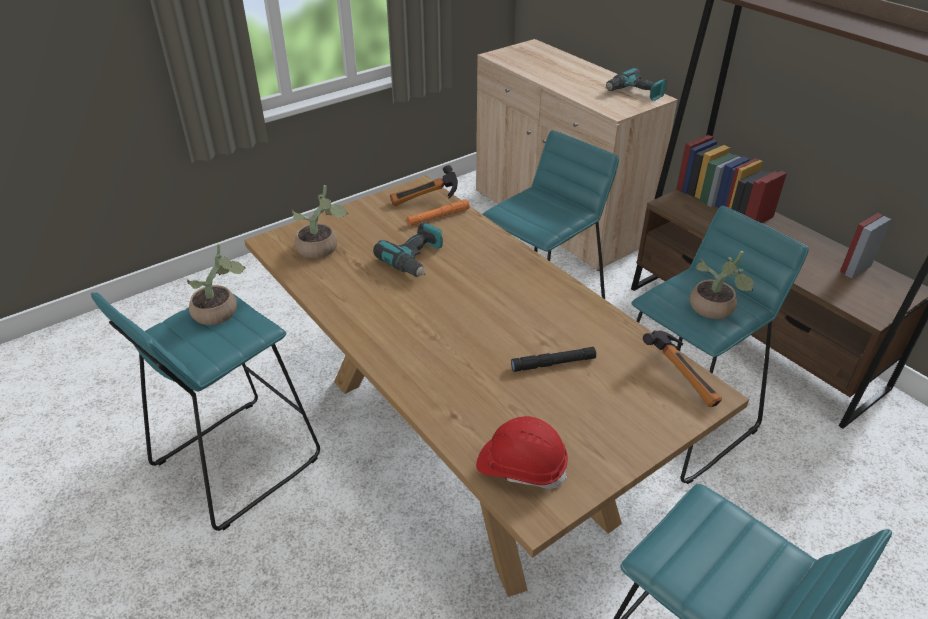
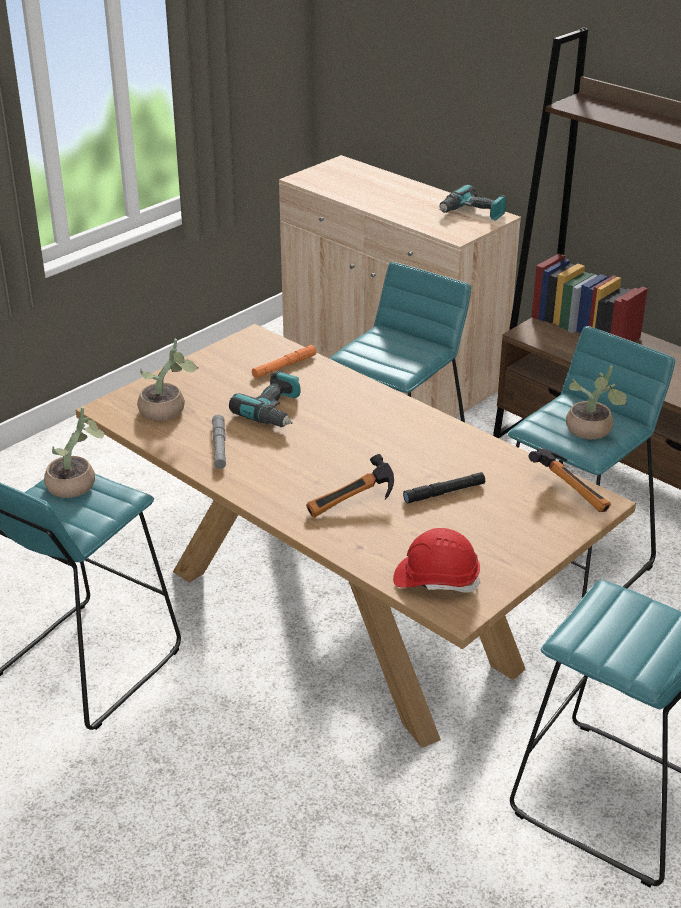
camera: 10 degrees left, 5 degrees down
(355, 289) = (219, 446): none -> grey flashlight
(425, 201) = (265, 351): hammer -> hammer (353, 506)

